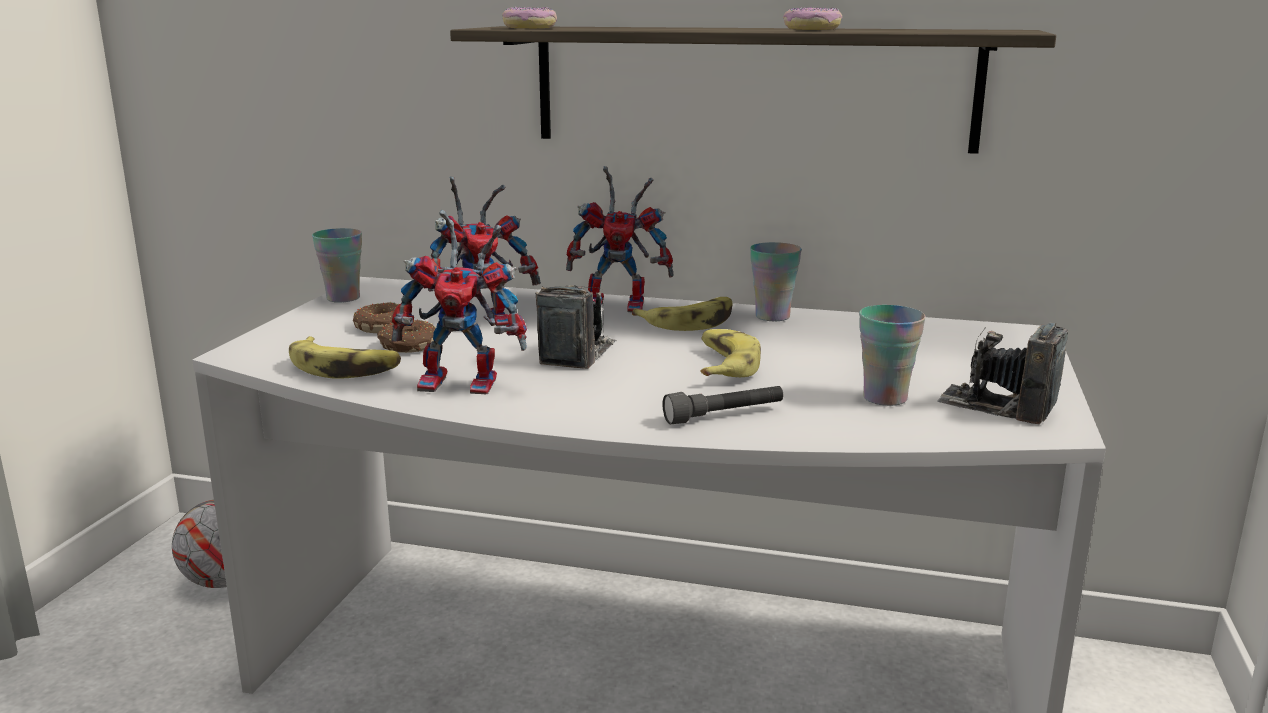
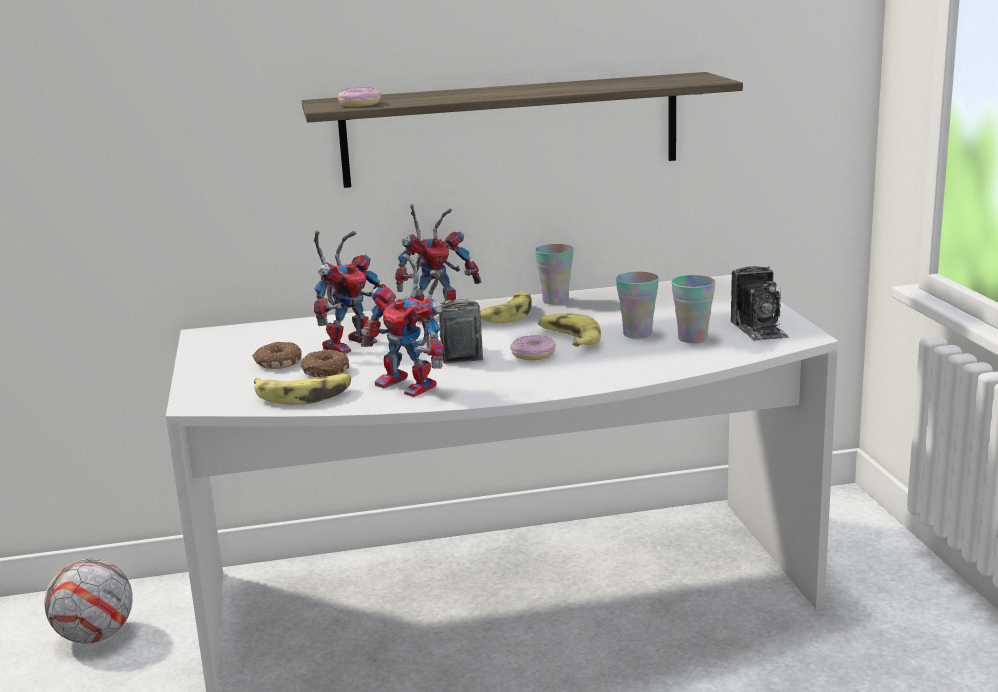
camera: 25 degrees left, 0 degrees up
(343, 298) = (203, 349): cup -> cup (637, 334)
(467, 383) = (413, 386): toy robot -> toy robot turned 60 degrees clockwise
(724, 415) = (612, 369): grey flashlight -> none
(812, 29) = (570, 87): donut -> donut (533, 355)
(997, 405) = (759, 329): camera -> camera turned 105 degrees counterclockwise

